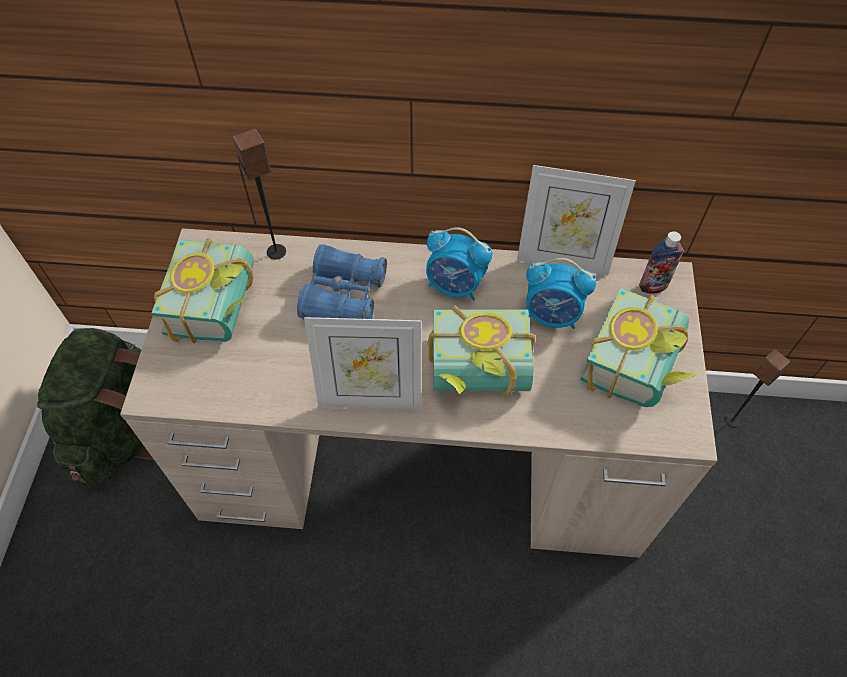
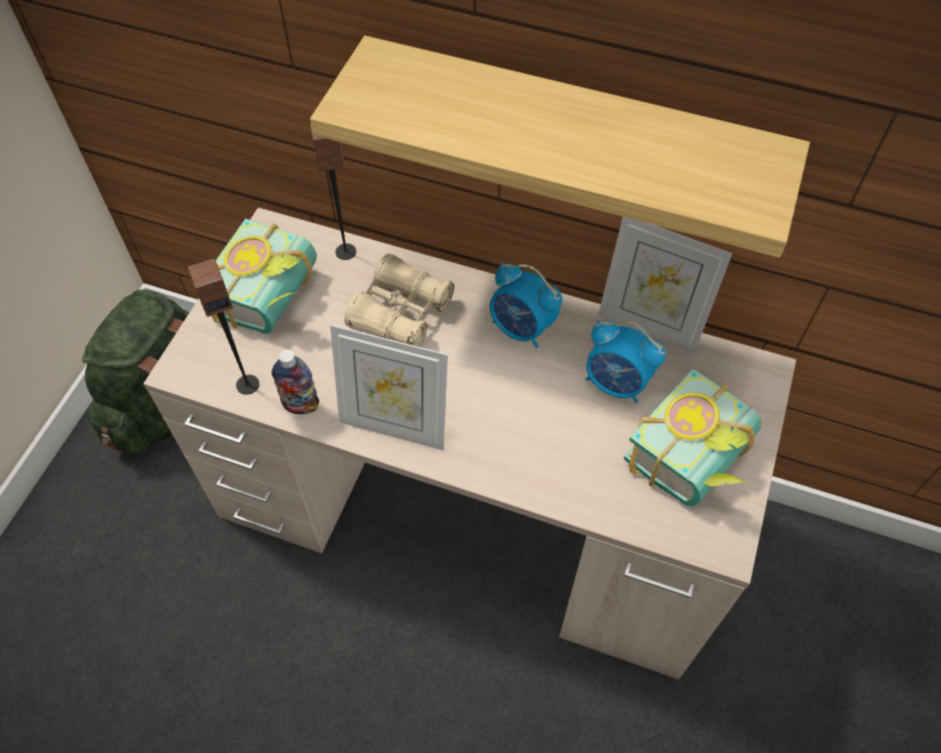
camera: 15 degrees right, 0 degrees up
(344, 296) = (400, 314): blue binoculars -> beige binoculars
(479, 99) = (571, 133): none -> shelf
(479, 376) = (516, 430): book -> none
(653, 286) = (742, 376): bottle -> bottle (301, 405)
(731, 420) = (835, 554): speaker -> speaker (247, 384)

